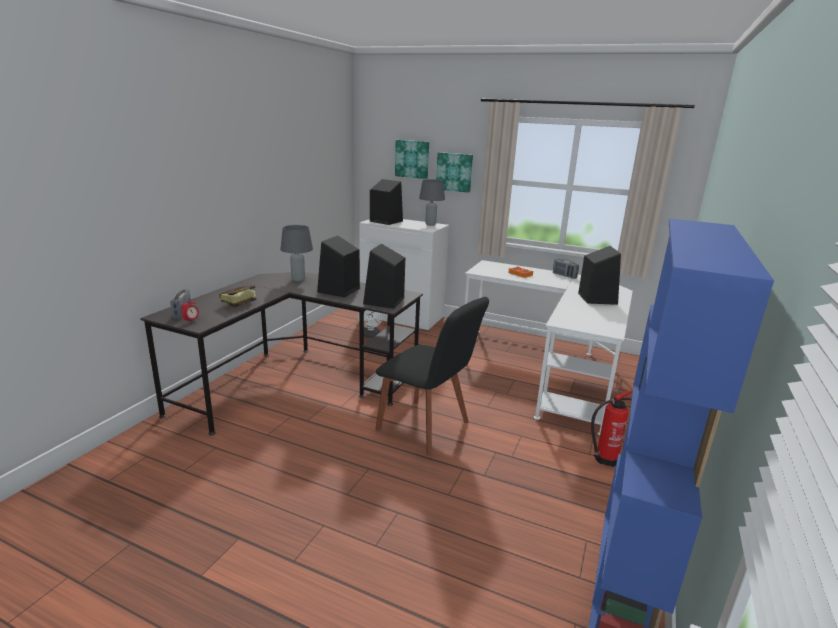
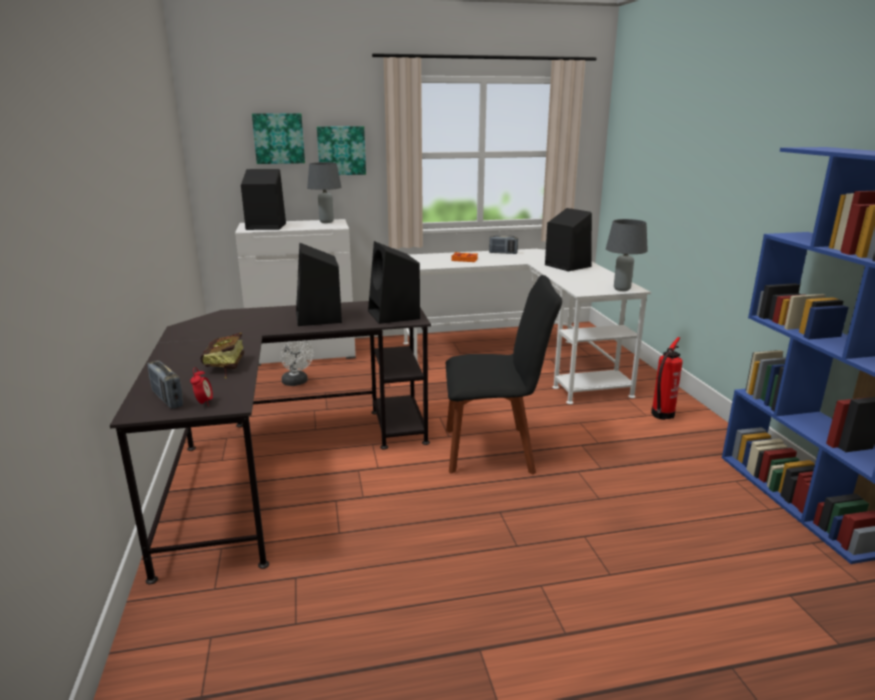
camera: 35 degrees left, 0 degrees up
(298, 280) = (240, 319): grey table lamp -> grey table lamp (621, 289)

